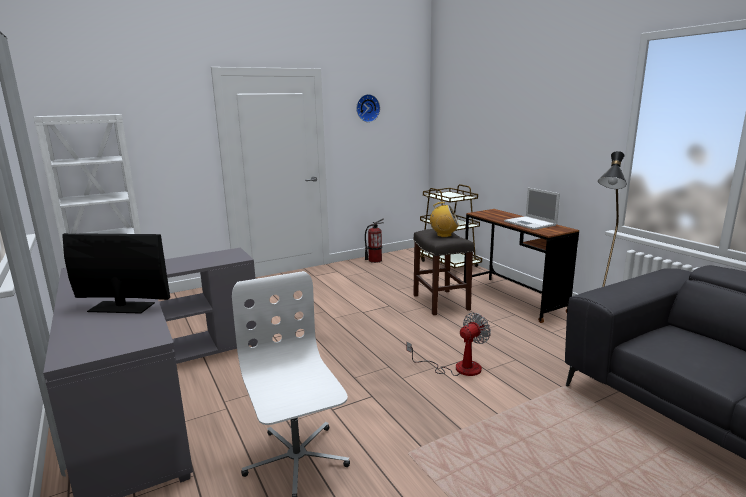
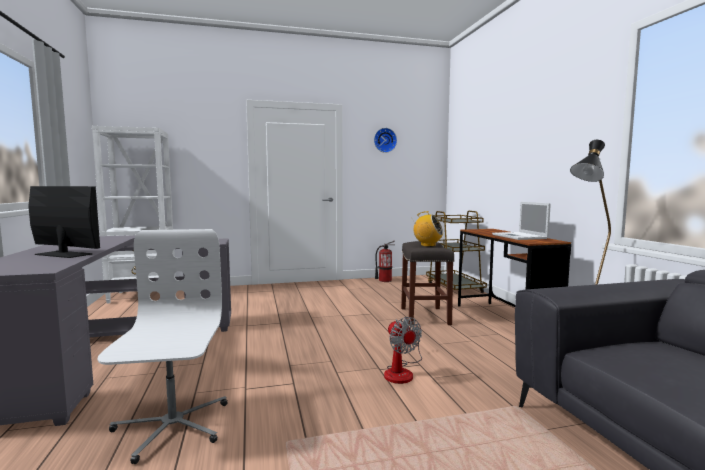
camera: 15 degrees right, 10 degrees down
(458, 368) = (402, 372): fan -> fan turned 90 degrees clockwise

